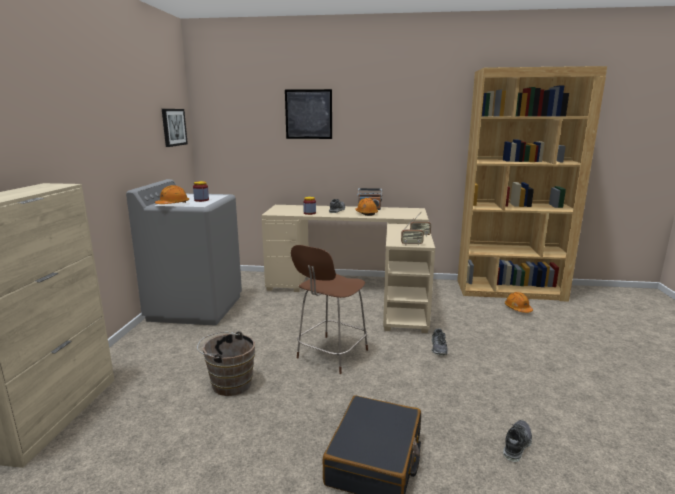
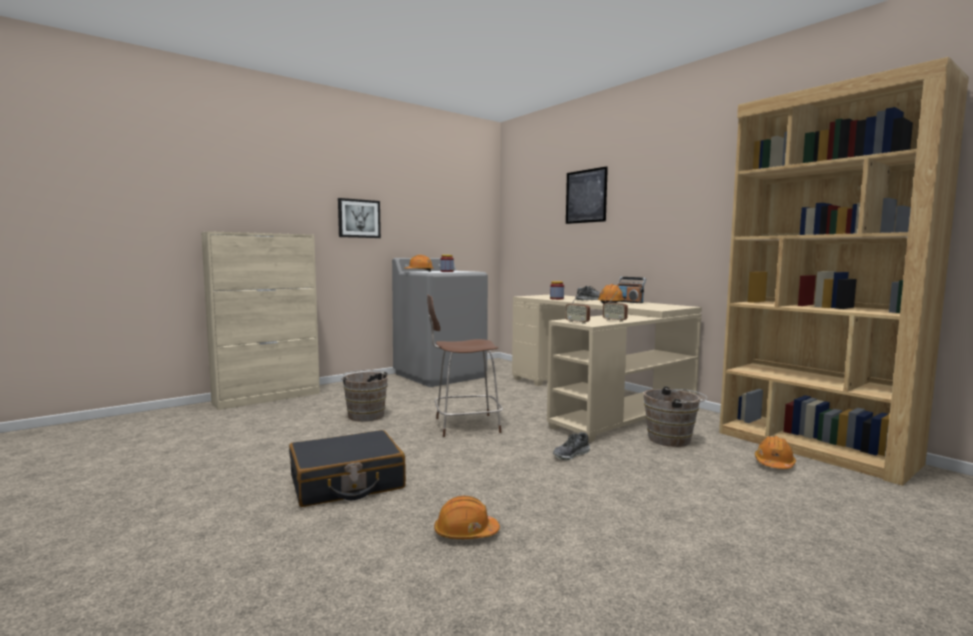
camera: 45 degrees right, 10 degrees down
(173, 127) = (471, 215): picture -> picture (359, 218)
(456, 311) = (673, 440): none -> brown bucket
(516, 445) = (465, 533): shoe -> orange hard hat

